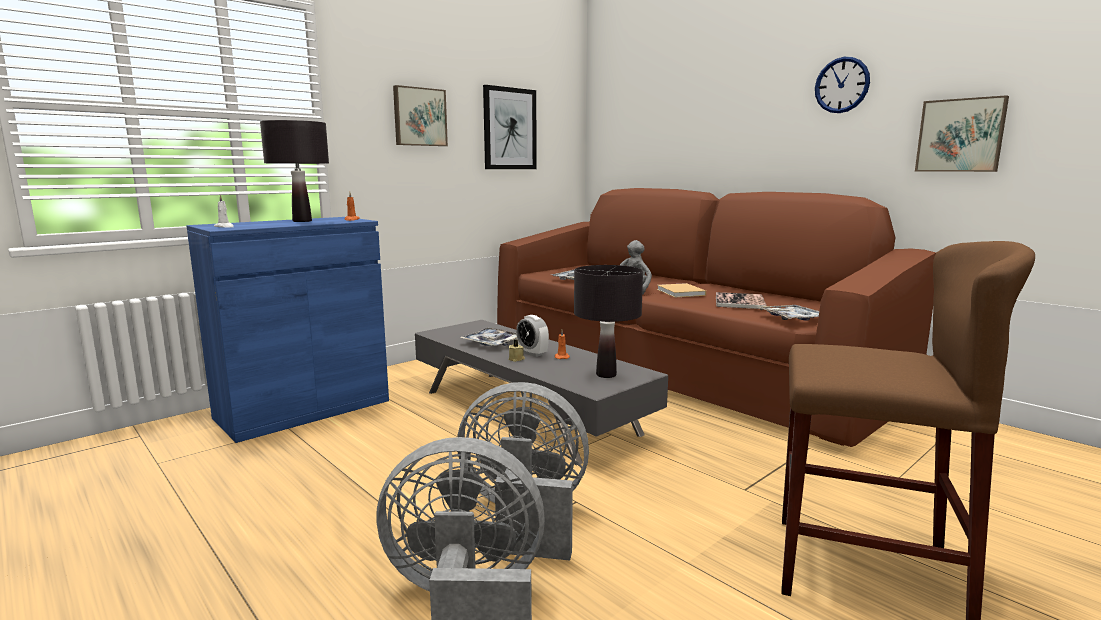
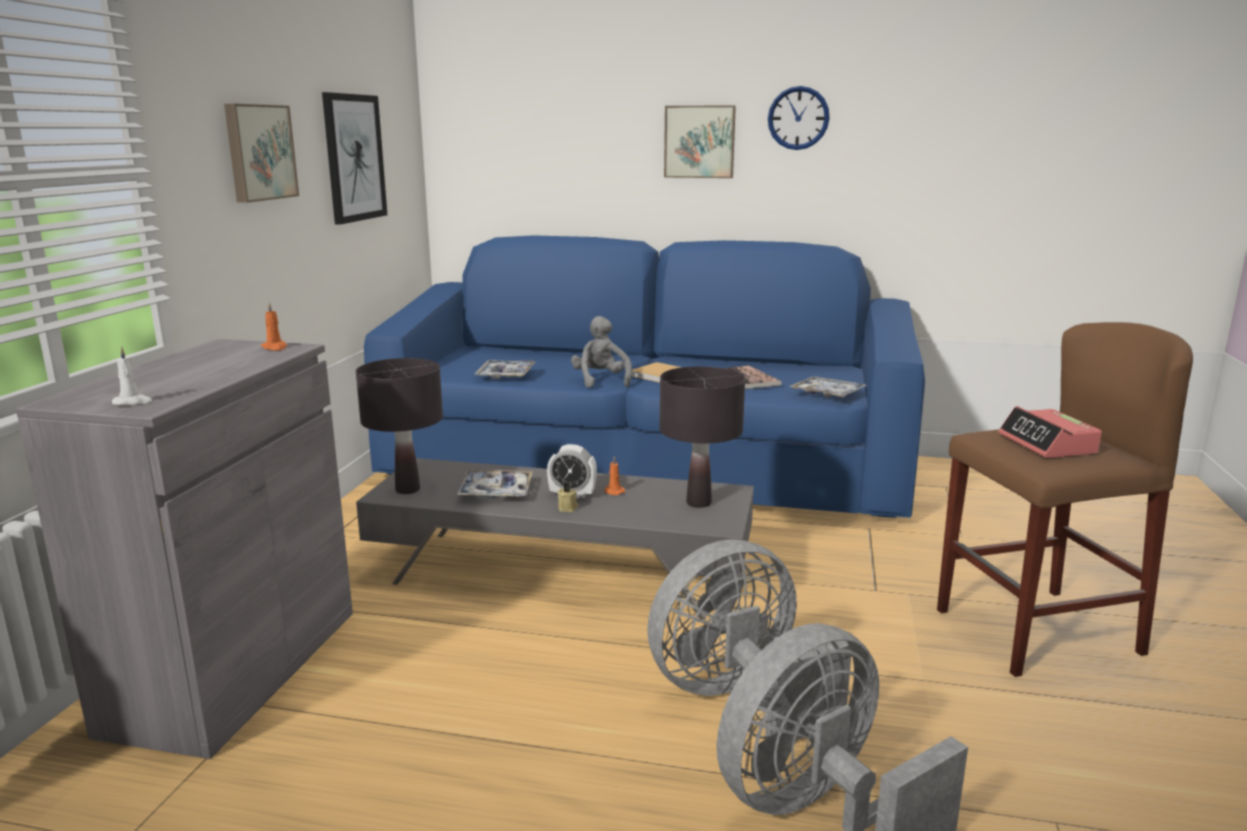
camera: 35 degrees left, 5 degrees up
(302, 221) = (205, 363): black table lamp -> black table lamp (408, 490)
(303, 409) = (235, 669): blue cabinet -> grey cabinet
(677, 369) = (644, 468): brown sofa -> blue sofa
(863, 360) = (1047, 444): none -> alarm clock
(960, 135) = (922, 181): picture -> picture (699, 142)

